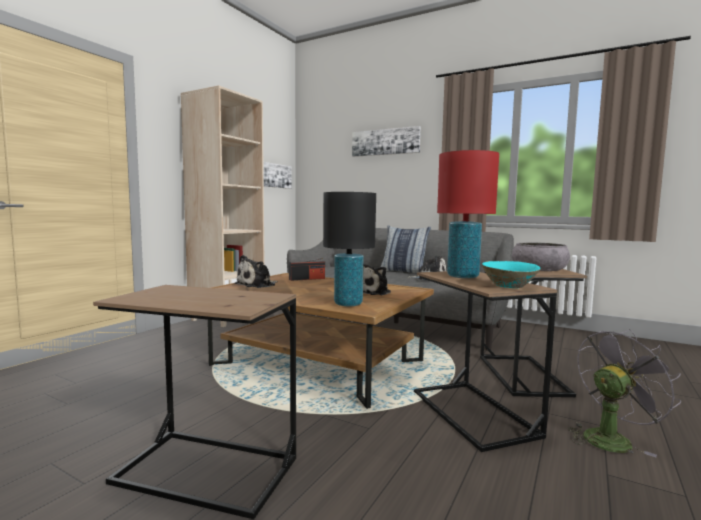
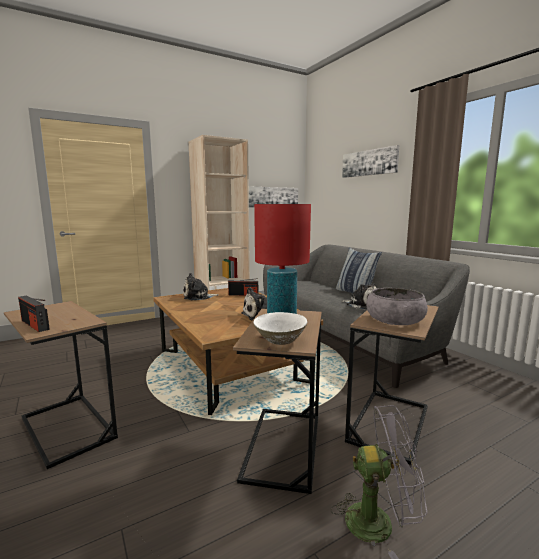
camera: 30 degrees right, 5 degrees up
(206, 305) = (35, 325): none -> radio
(348, 304) = (216, 326): black table lamp -> none
(509, 286) = (280, 340): turquoise bowl -> white bowl

